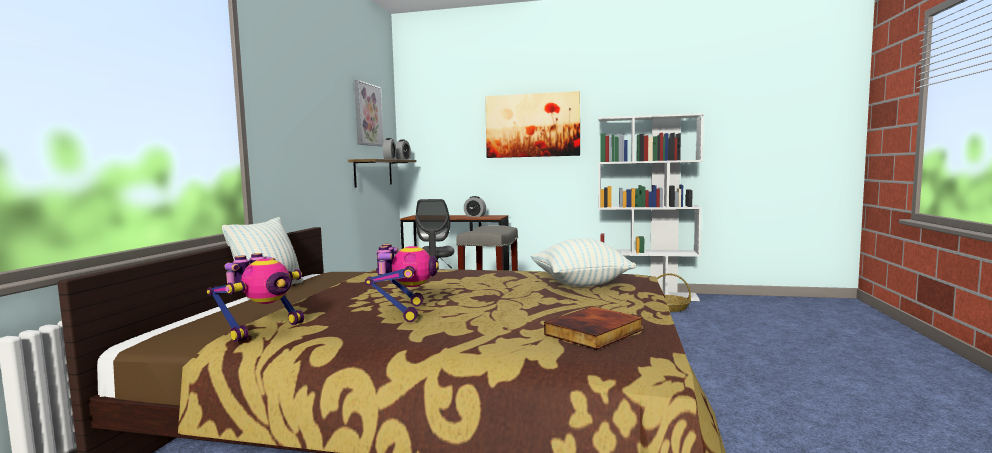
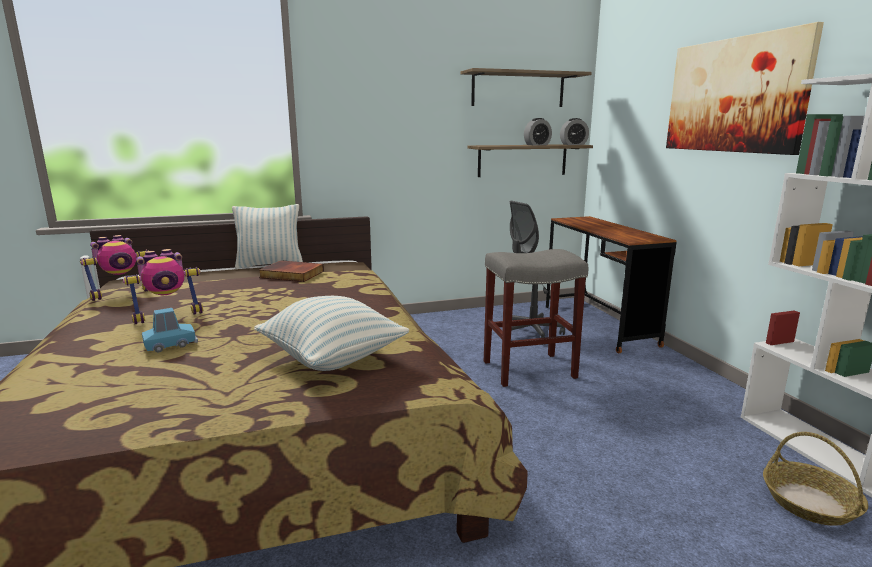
camera: 60 degrees right, 10 degrees up
(263, 330) = (122, 293): toy robot -> toy robot turned 45 degrees counterclockwise
(367, 115) = (518, 89): picture -> shelf
(475, 216) = (628, 232): alarm clock -> none
(494, 312) = (171, 344): none -> blue toy car
(595, 333) = (77, 404): book -> book (291, 274)

